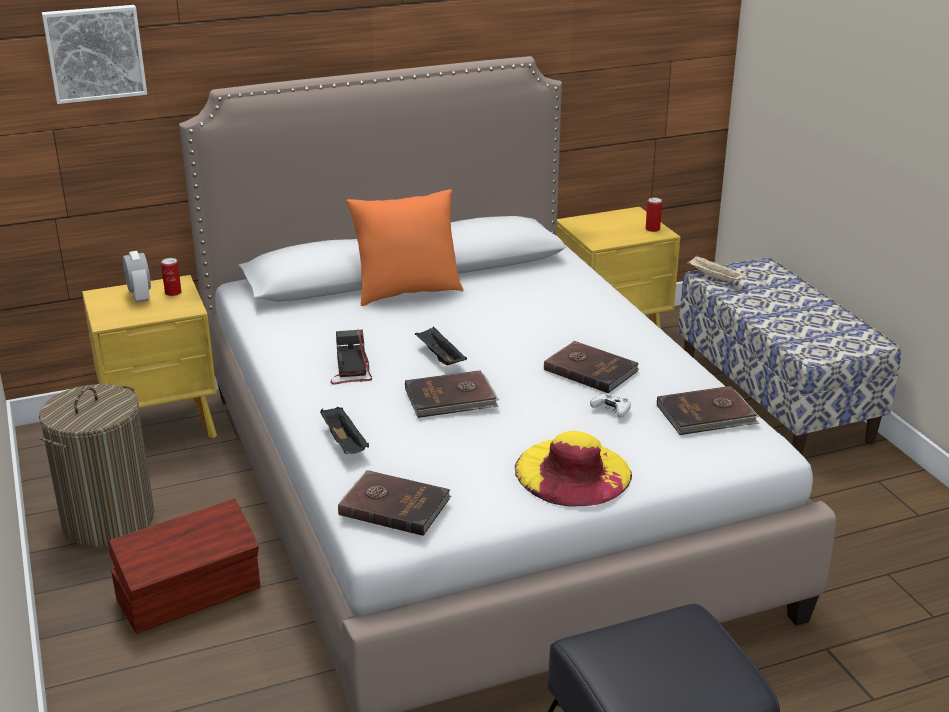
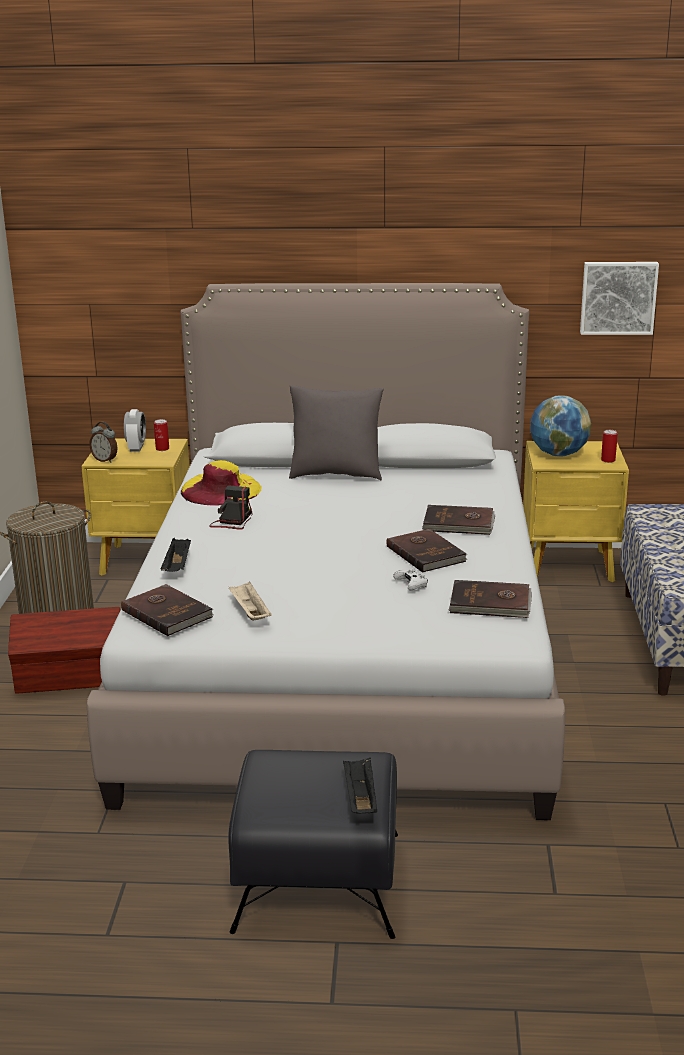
camera: 25 degrees right, 5 degrees down
(95, 53) = (124, 246): picture -> picture (618, 297)
(116, 319) = (105, 460): none -> alarm clock
(407, 292) = (336, 474): orange pillow -> grey pillow
(439, 357) = (311, 523): black tray -> black tray (360, 798)
(451, 398) = (288, 552): brown book -> brown book (459, 524)
(573, 472) = (330, 620): yellow hat -> yellow hat (220, 489)
(601, 230) = (558, 454): none -> globe
(714, 278) = (649, 513): beige tray -> beige tray (249, 612)

